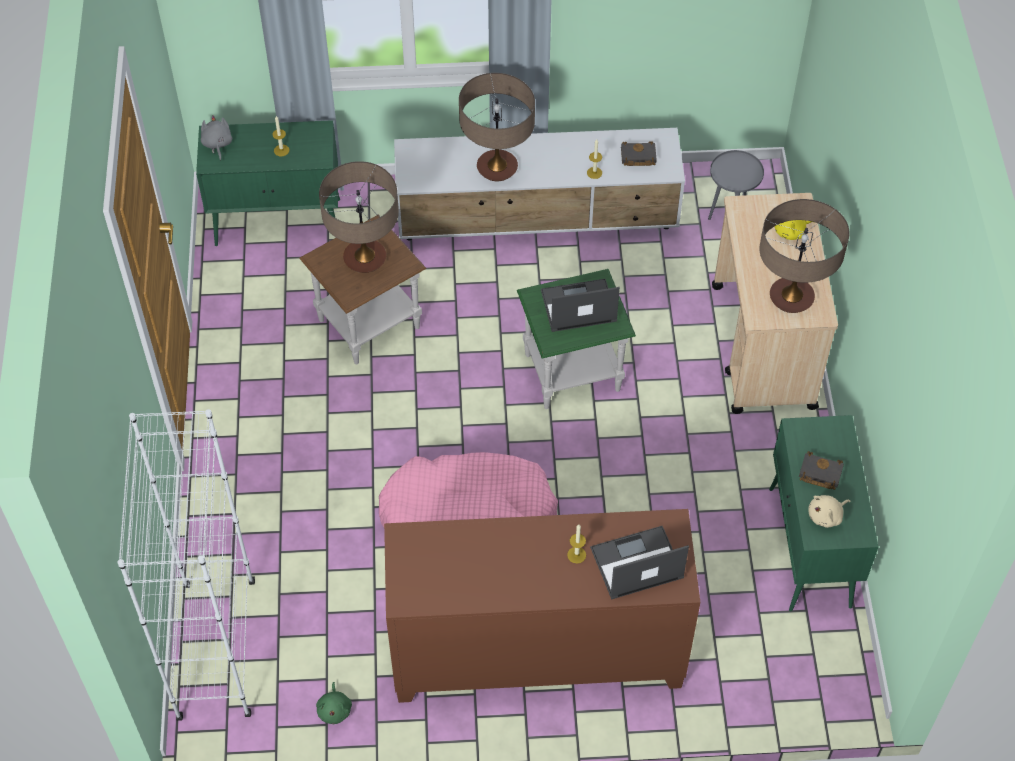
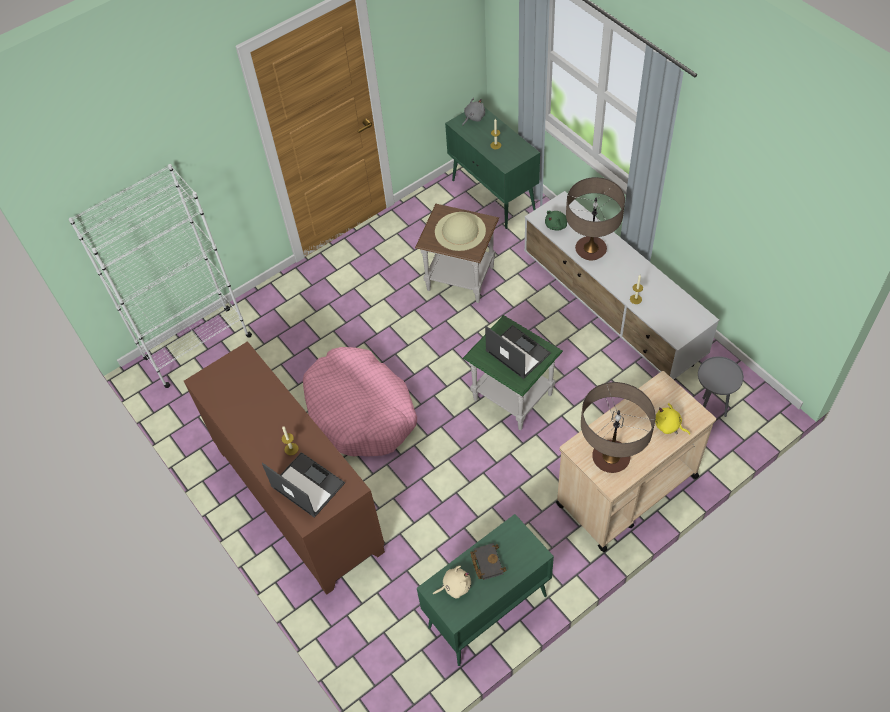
camera: 60 degrees right, 0 degrees up
(334, 709) = (195, 423): green plush toy -> green plush toy (557, 225)
(365, 258) = (460, 231): table lamp -> beige hat
(637, 157) = (671, 313): black book -> none
(826, 516) = (455, 586): beige plush toy -> beige plush toy turned 135 degrees clockwise

